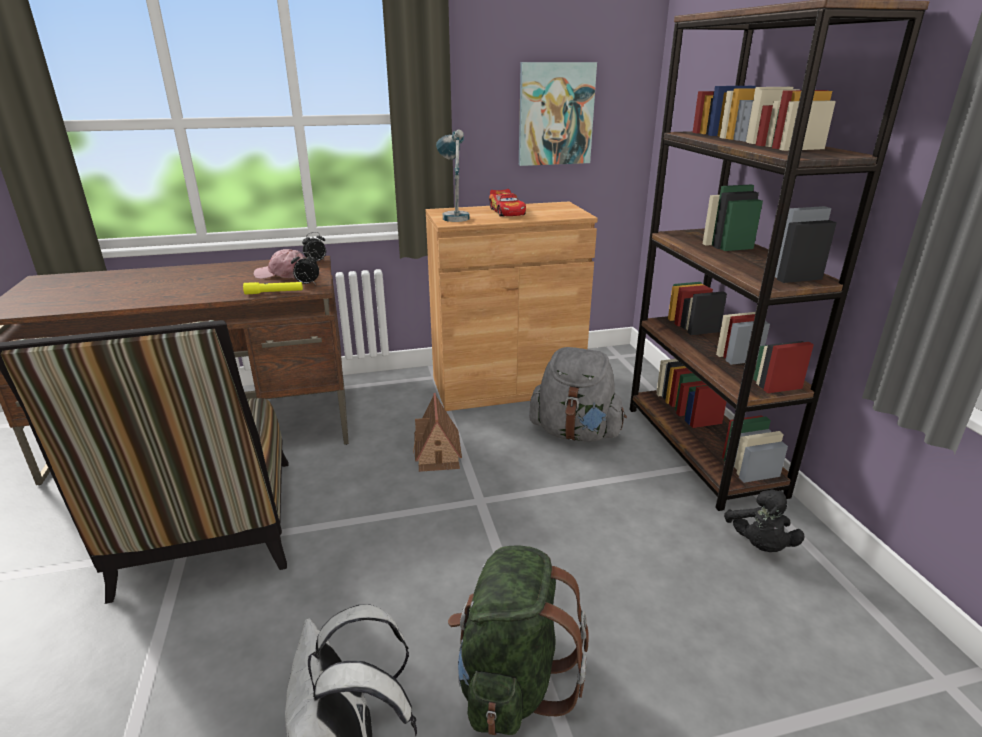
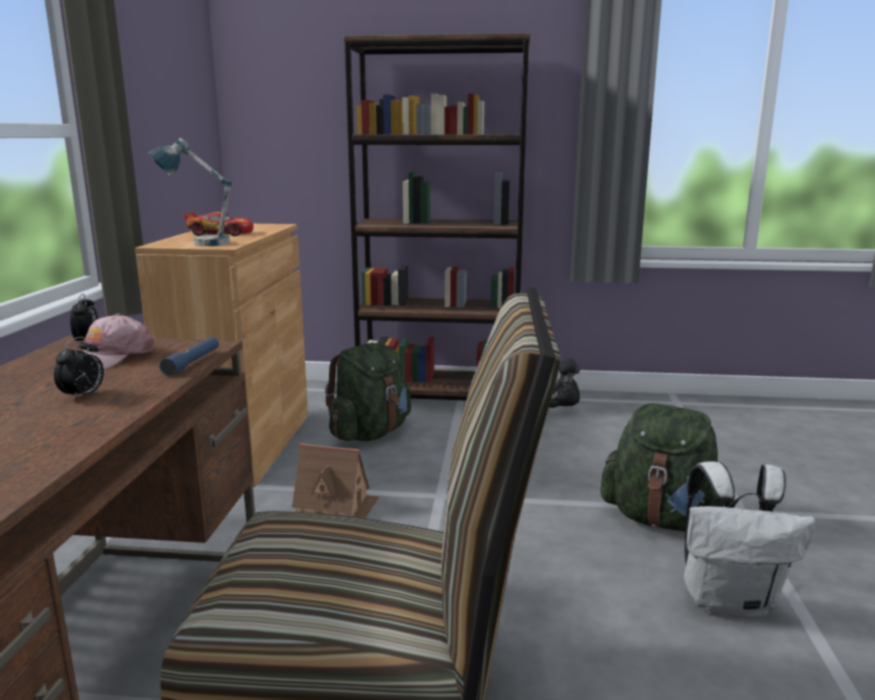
camera: 70 degrees left, 10 degrees down
(274, 292) = (192, 363): yellow flashlight -> blue flashlight
(307, 284) = (187, 348): alarm clock -> alarm clock (83, 396)
(555, 114) = (171, 130): picture -> none
(575, 433) = (370, 433): grey backpack -> green backpack

